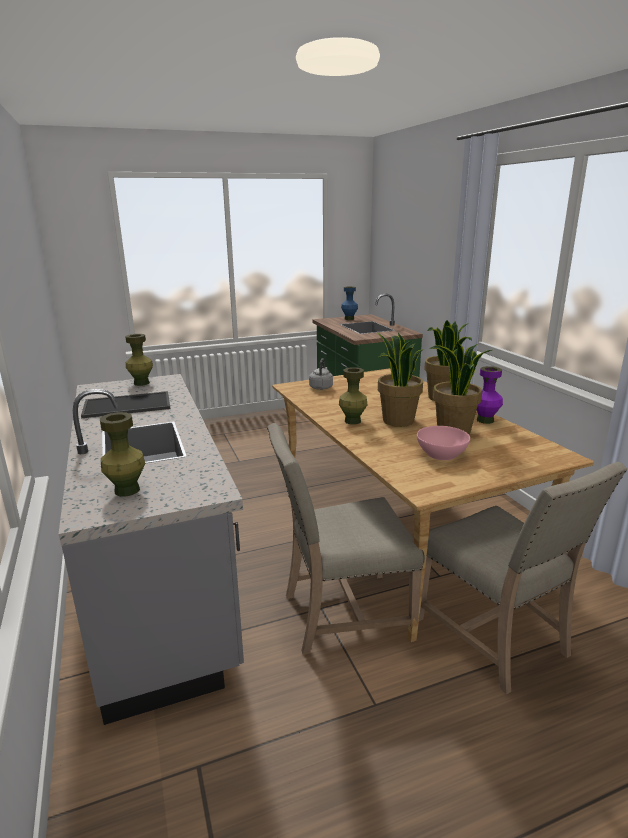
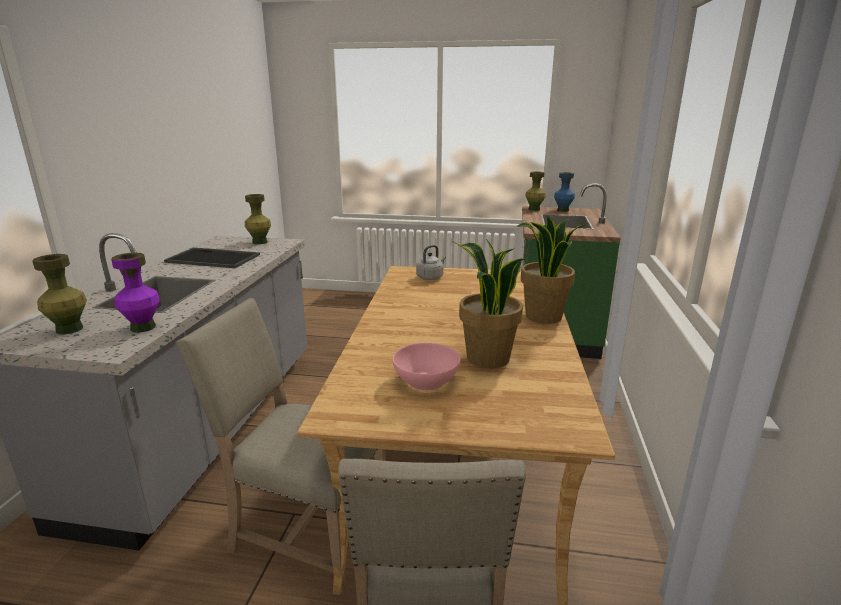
camera: 30 degrees right, 0 degrees up
(353, 421) = (399, 319): green vase -> green vase (534, 209)
(397, 421) = (445, 330): potted plant -> none
(485, 420) = (550, 356): purple vase -> purple vase (143, 327)

